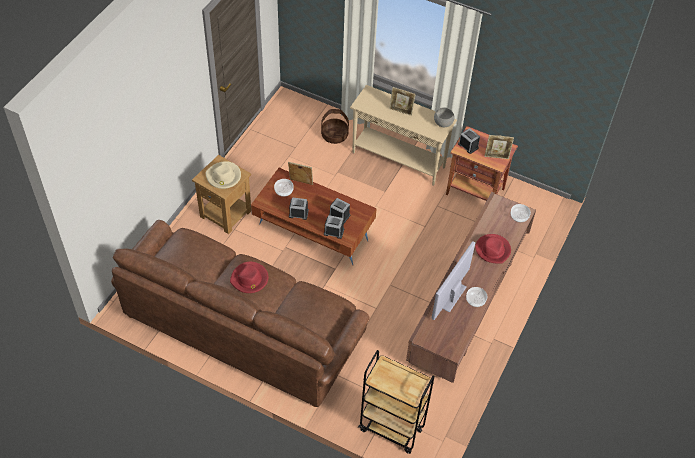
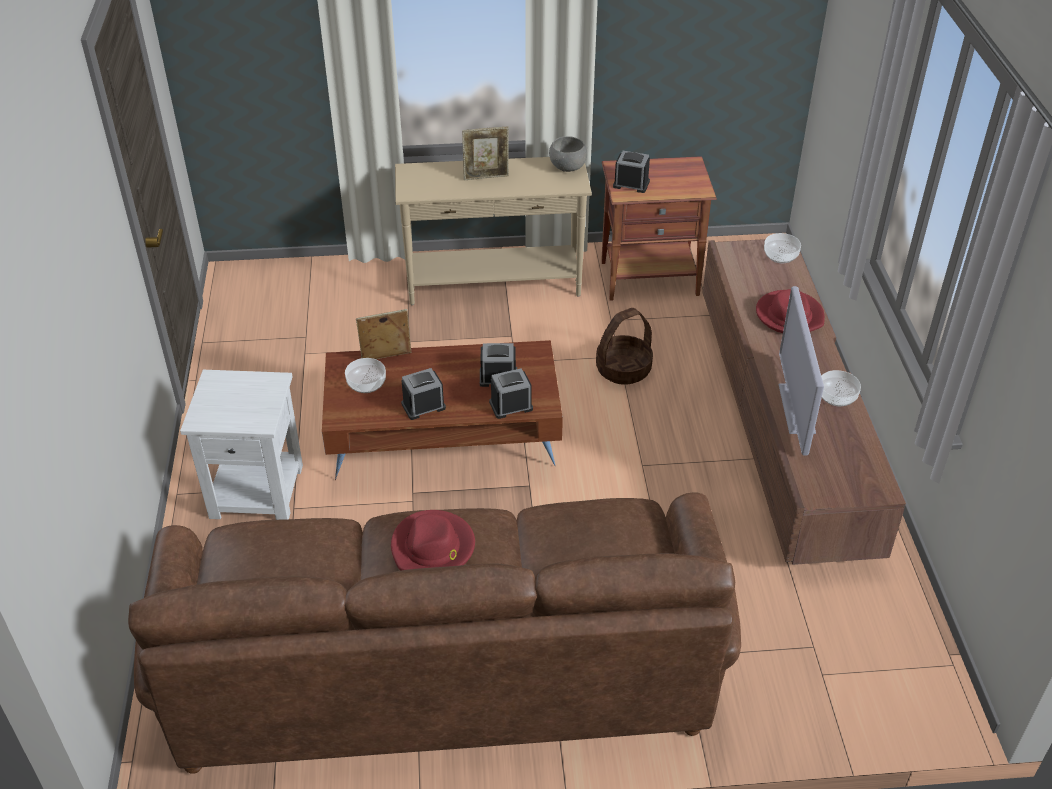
camera: 30 degrees left, 10 degrees down
(223, 177) = (242, 399): beige hat -> none
(226, 214) = (258, 491): brown side table -> white side table
(334, 135) = (360, 293): basket -> basket (623, 369)
(390, 431) = (856, 700): brown cart -> none
(496, 156) = (687, 181): picture frame -> none

